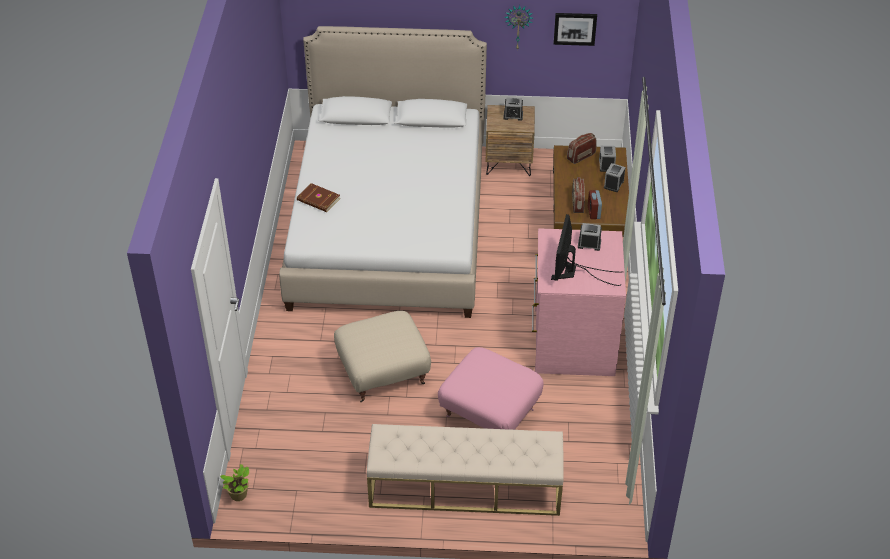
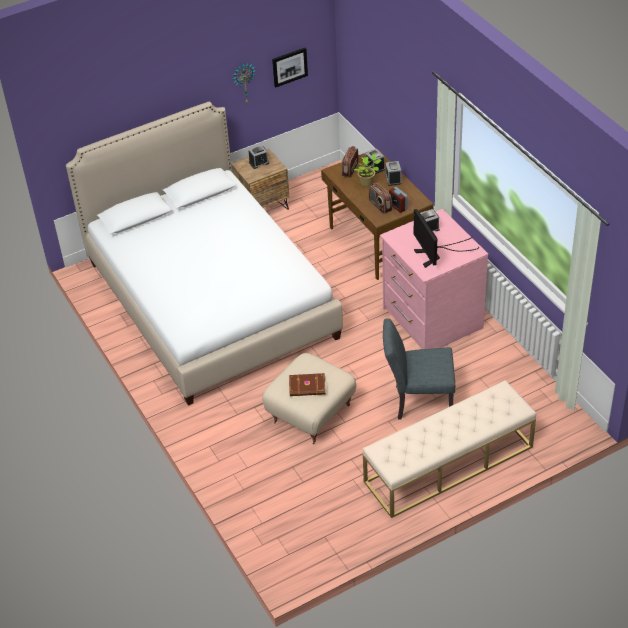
camera: 30 degrees left, 0 degrees up
(239, 495) = (283, 565): potted plant -> potted plant (367, 182)
(318, 200) = (168, 297): brown book -> brown book (307, 387)
(489, 413) = (418, 401): pink ottoman -> grey chair

